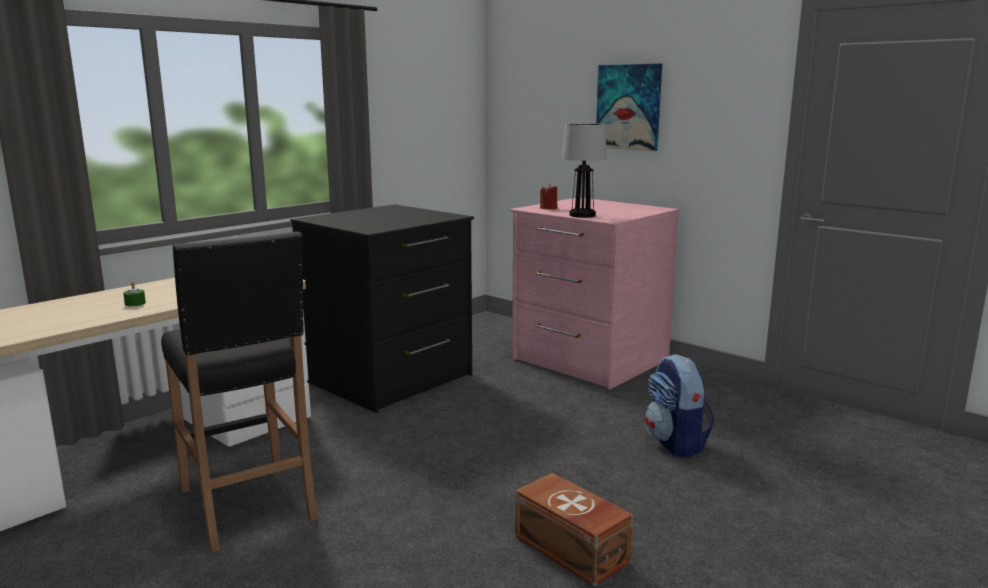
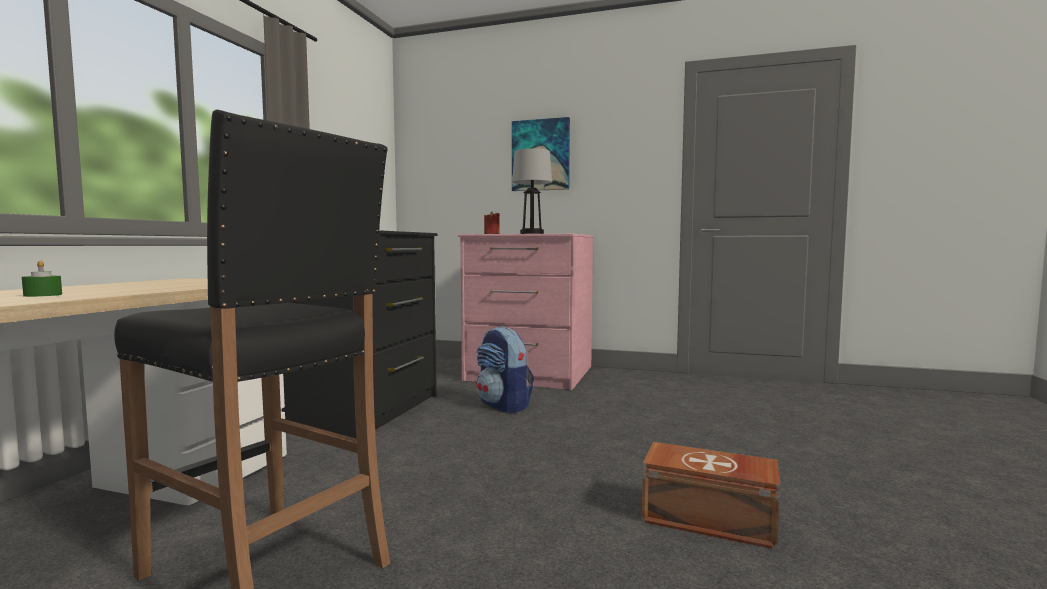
camera: 25 degrees left, 10 degrees down
(676, 444) = (673, 417): backpack -> backpack (504, 405)

